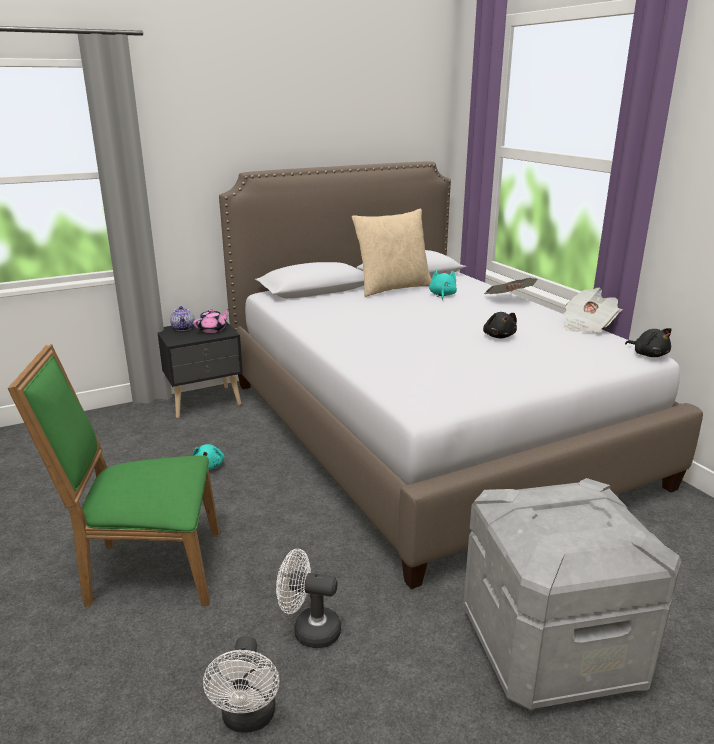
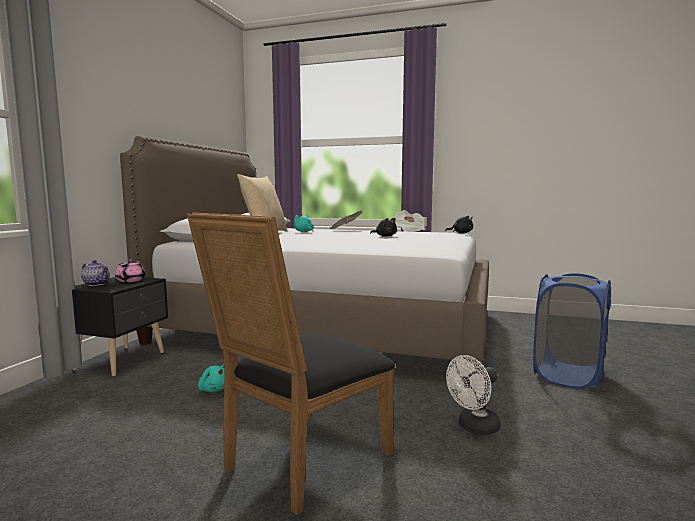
camera: 45 degrees left, 15 degrees down
(146, 569) = (299, 463): green chair -> black chair
(248, 719) = (546, 484): white fan -> none
(552, 647) = (568, 376): grey storage box -> blue laundry basket

